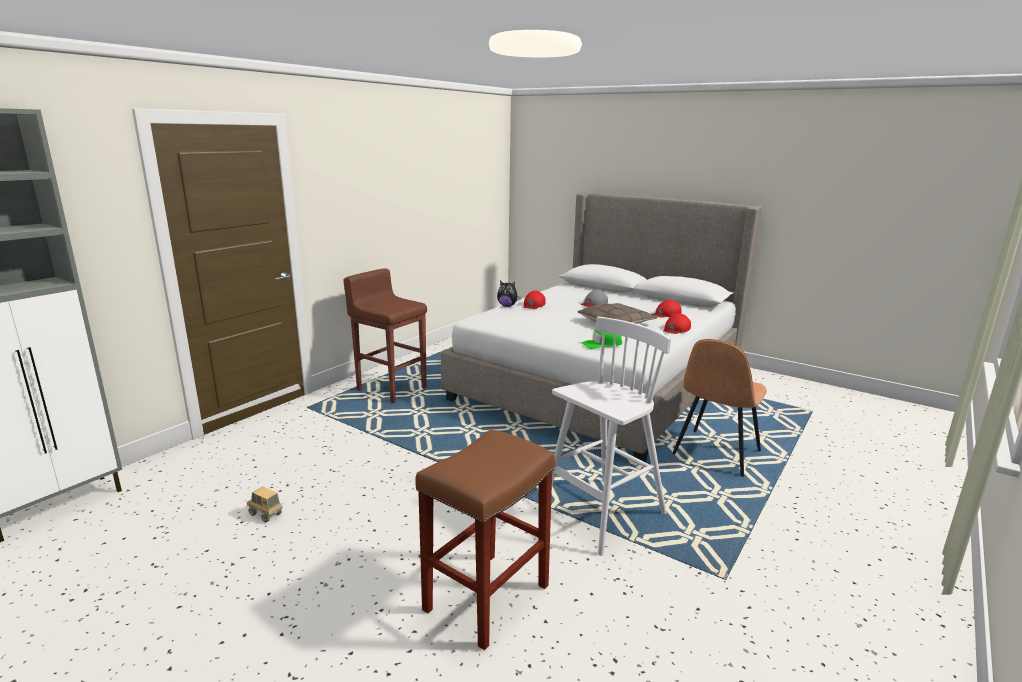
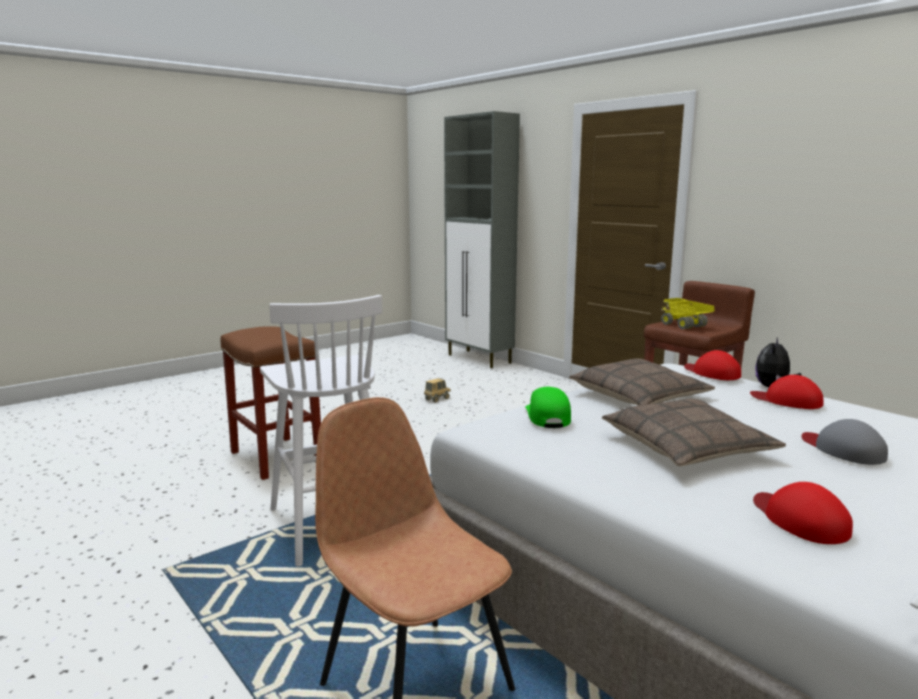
camera: 105 degrees right, 5 degrees down
(392, 306) = (685, 326): none -> toy truck
(548, 328) = (639, 397): none -> pillow
(676, 329) = (651, 499): red cap -> red cap (712, 373)

